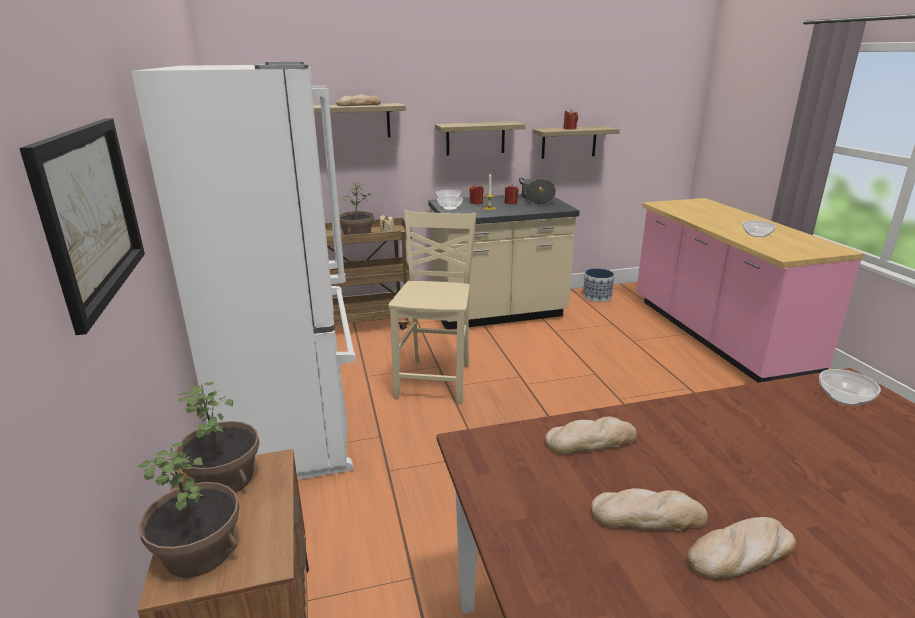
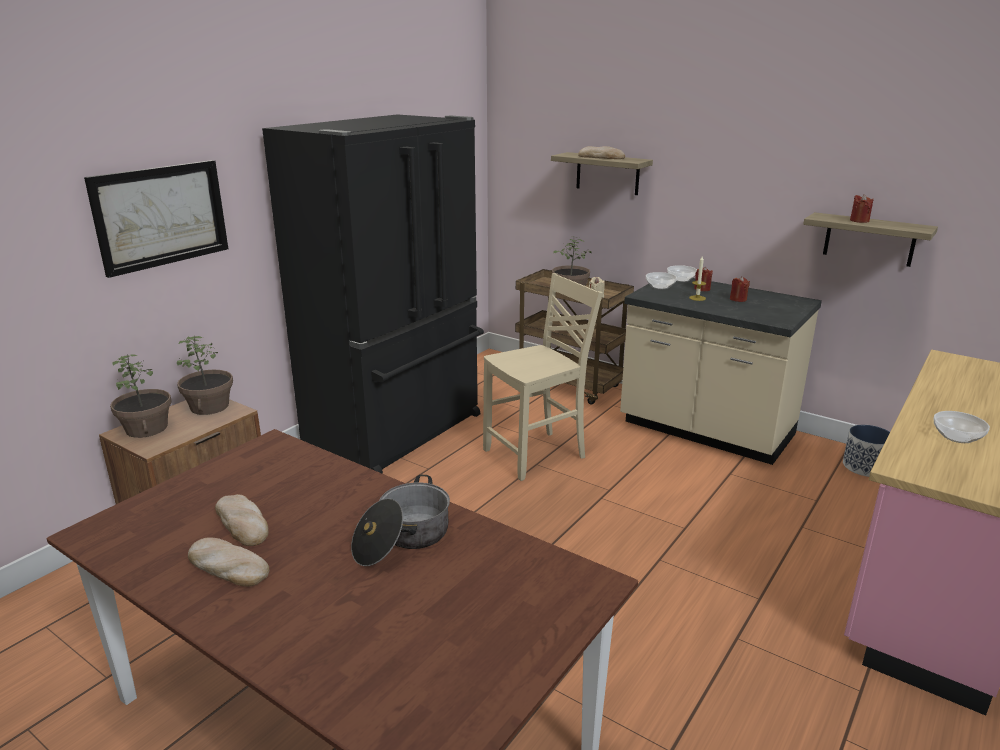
camera: 50 degrees right, 0 degrees up
(294, 424) = (398, 431): white fridge -> black fridge
(475, 138) = (734, 212): shelf -> none
(537, 199) = (781, 304): cooking pot -> cooking pot (402, 539)
(590, 440) = (321, 479): bread -> none
(845, 398) = (546, 583): bowl -> none

